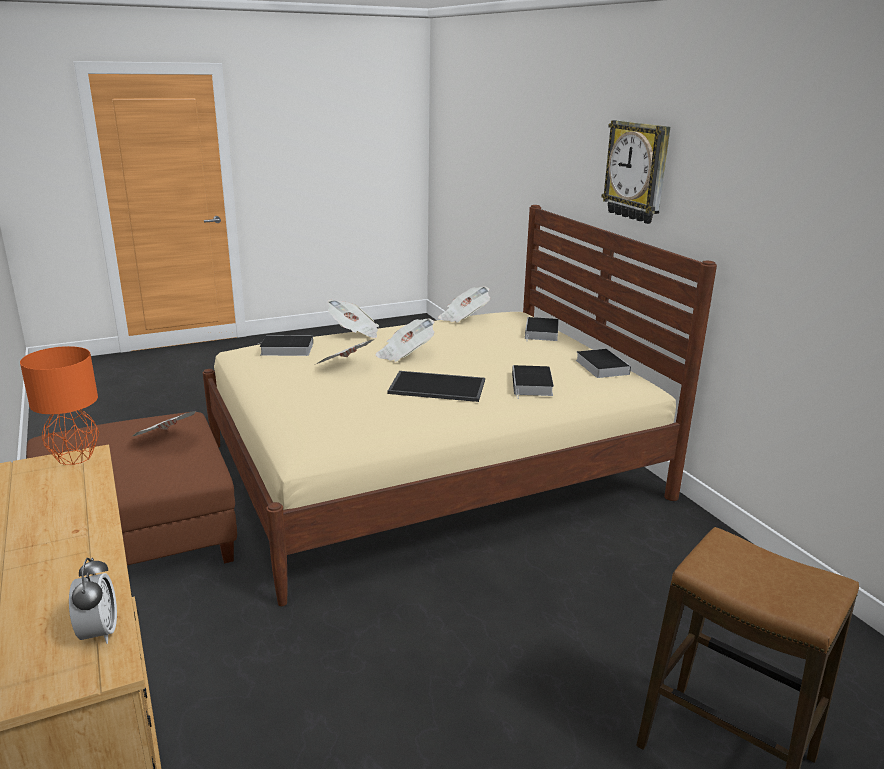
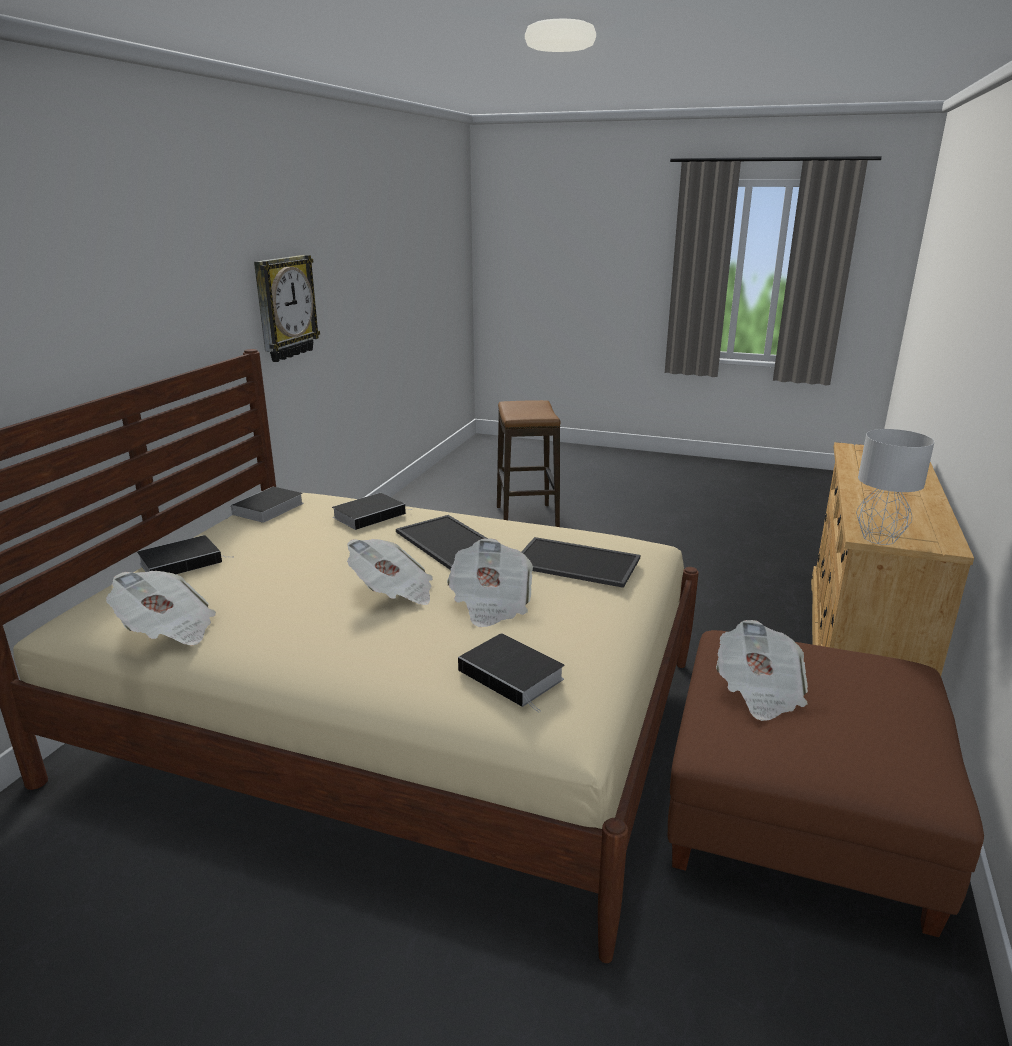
camera: 135 degrees left, 0 degrees up
(73, 457) = (880, 538): orange table lamp -> grey table lamp
(99, 633) = (854, 455): alarm clock -> none
(332, 405) = (578, 562): none -> tray
(354, 332) = (364, 667): newspaper -> none
(637, 171) = (110, 297): wall clock -> wall clock (284, 307)

